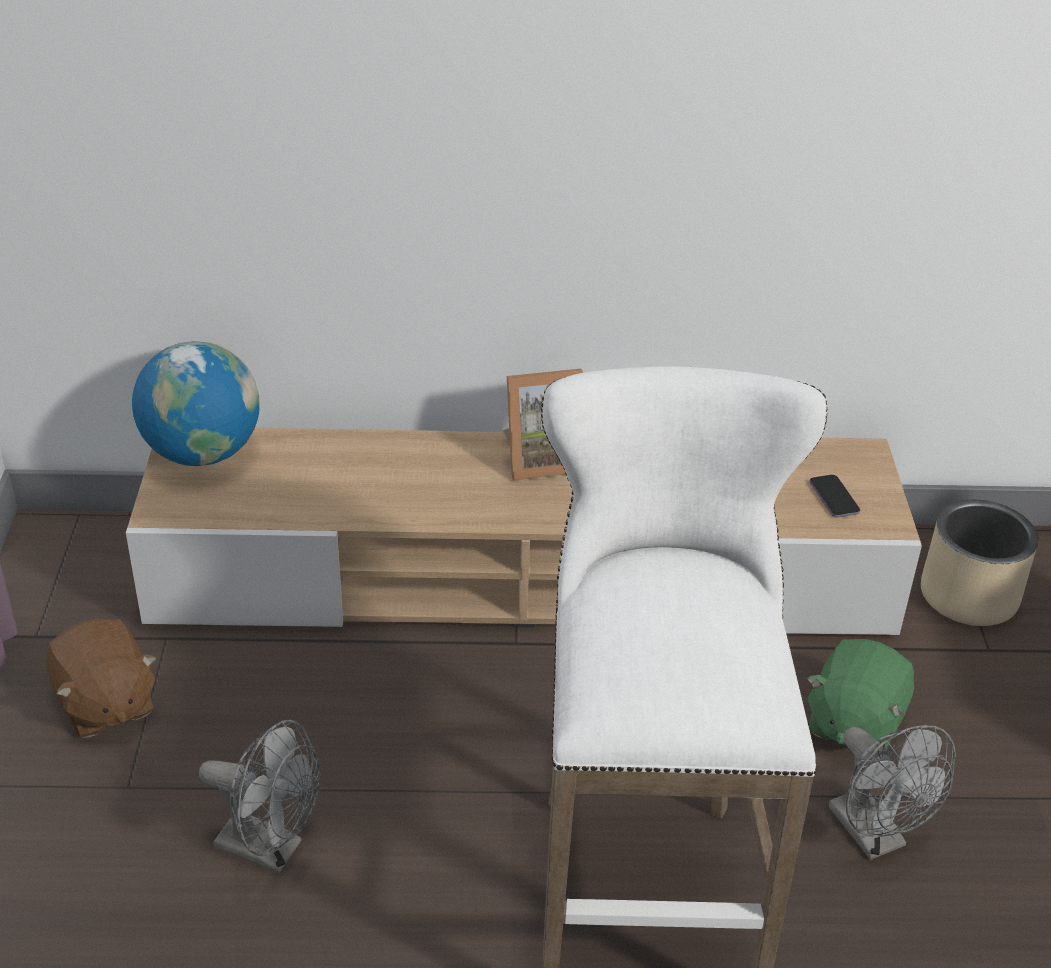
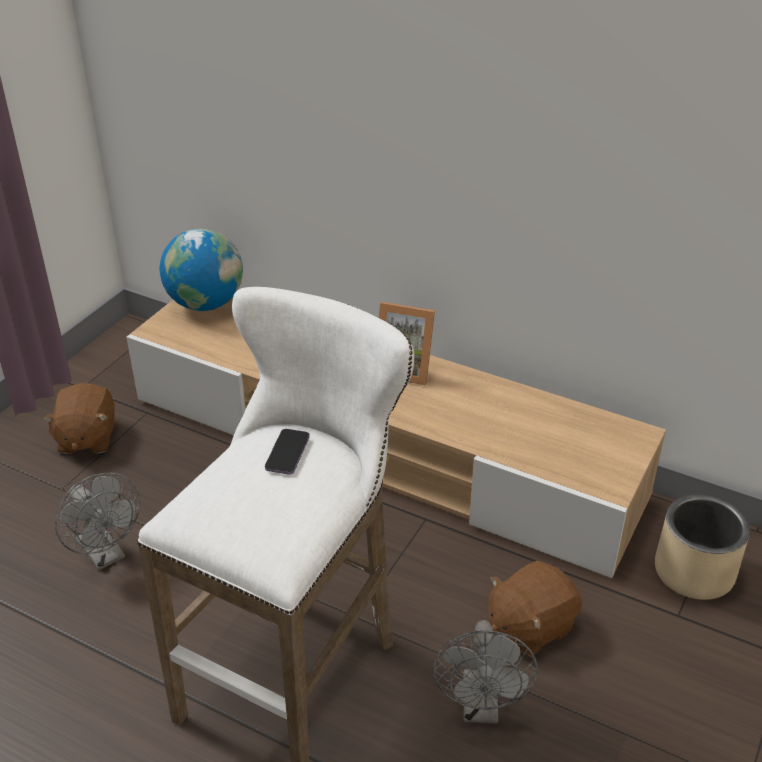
camera: 30 degrees right, 0 degrees up
(834, 498) = (587, 457): phone -> phone (287, 453)
(853, 723) = (529, 626): green plush toy -> brown plush toy

